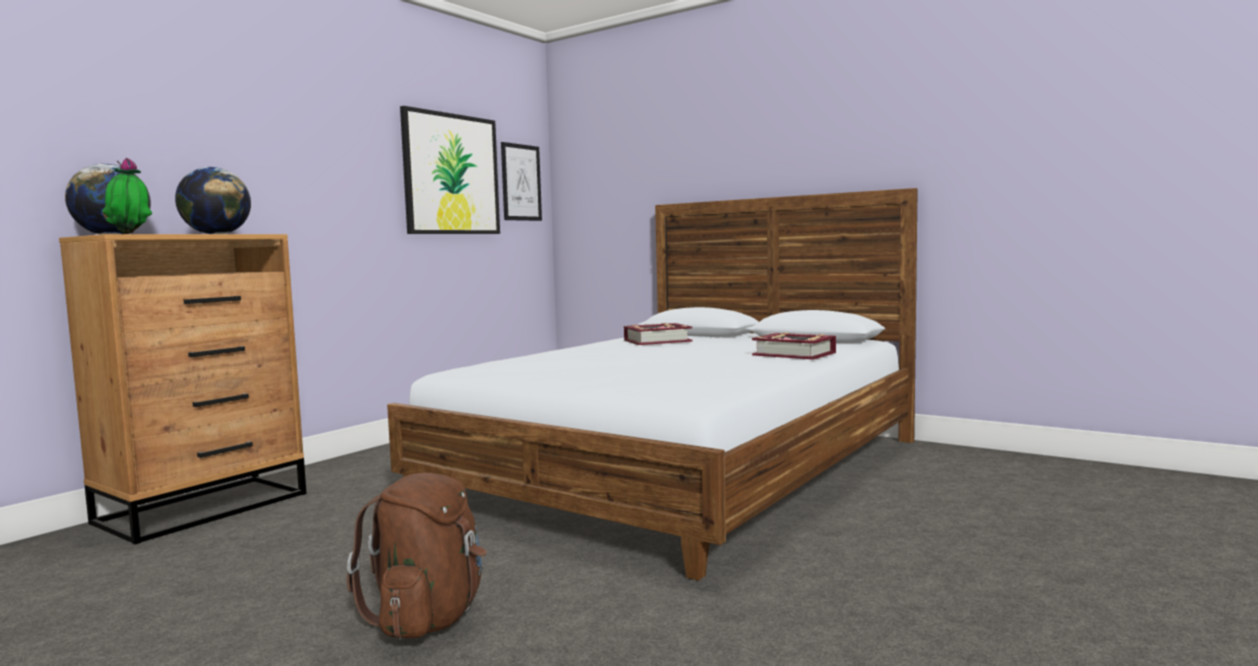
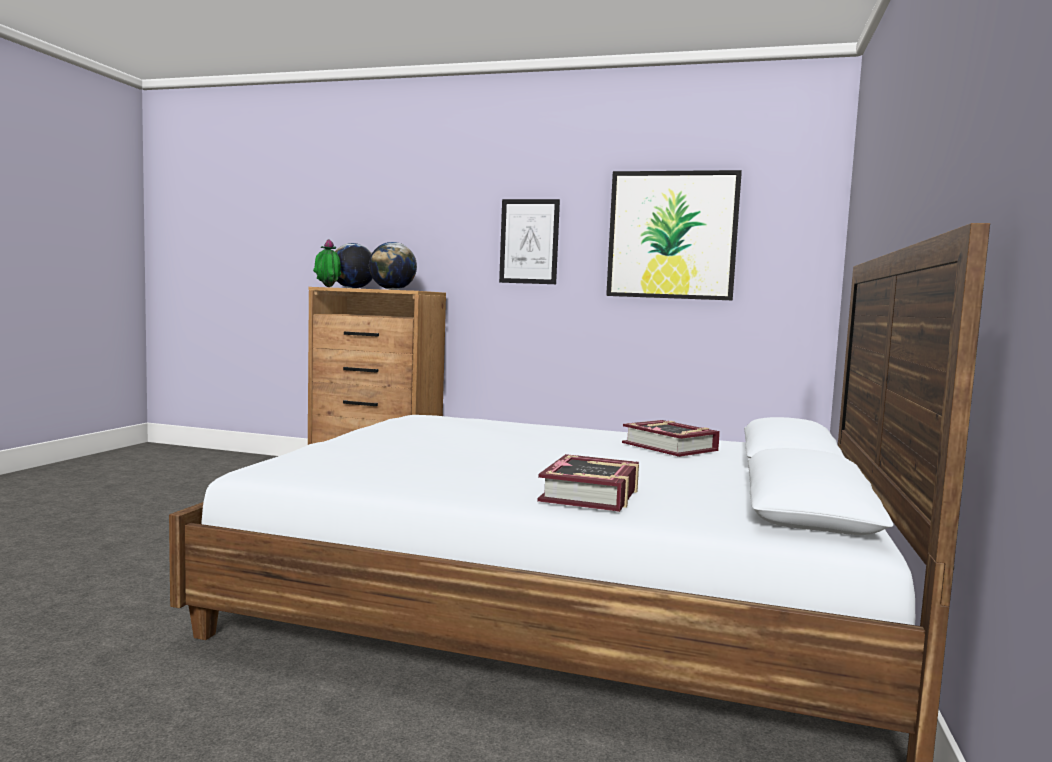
camera: 70 degrees right, 0 degrees up
(429, 618) = (157, 558): brown backpack -> none
(521, 182) = (785, 240): picture -> picture (529, 241)

